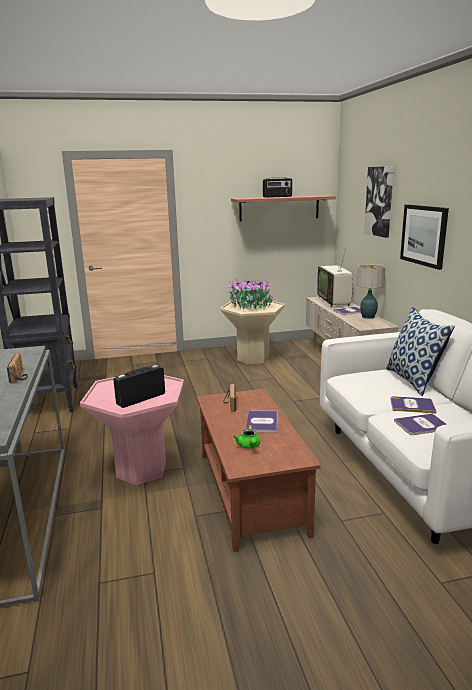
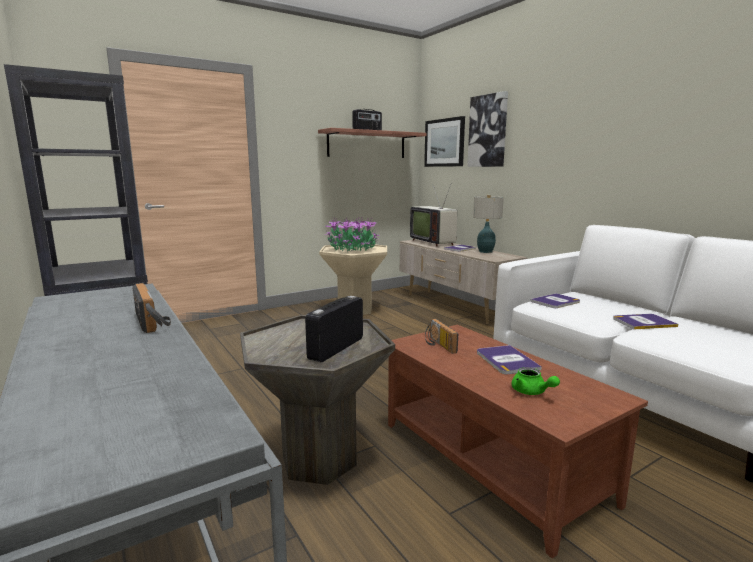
camera: 20 degrees left, 5 degrees down
(141, 470) = (319, 460): pink side table -> grey side table
(413, 381) = (605, 300): pillow -> none
(421, 425) = (685, 339): book -> book (555, 302)
(424, 235) = (558, 156): picture -> picture (444, 143)

